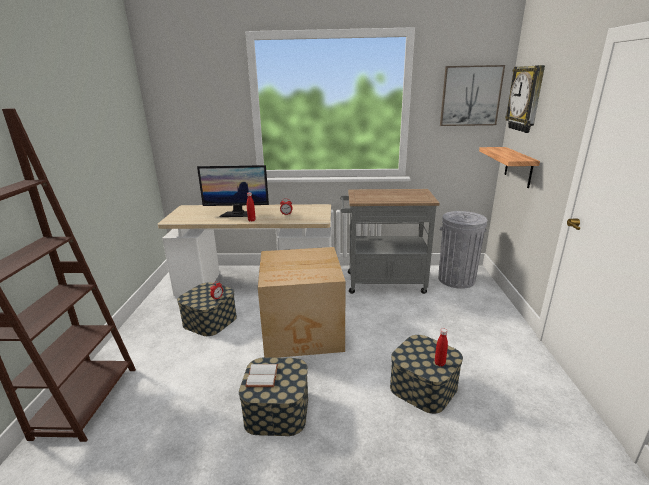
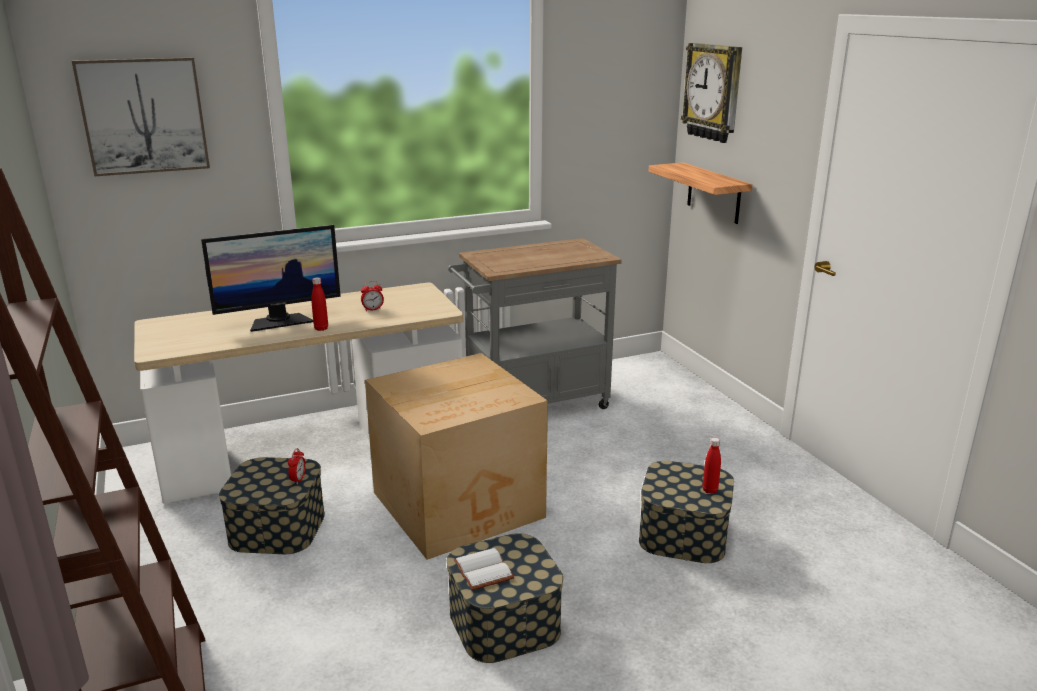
camera: 25 degrees left, 0 degrees up
(456, 279) = (637, 379): grey trash can -> none
(470, 96) = (628, 86): picture -> picture (144, 116)

